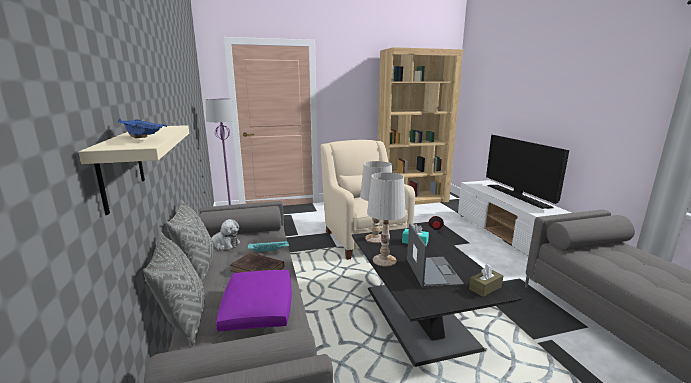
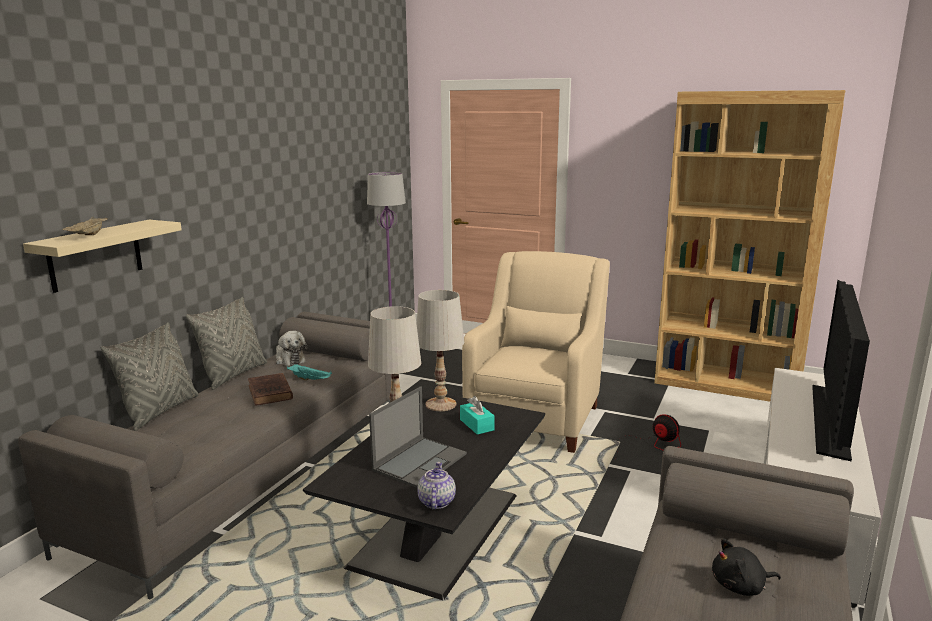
camera: 40 degrees right, 0 degrees up
(144, 138) = (89, 236): blue tray -> beige tray
(258, 308) = (213, 425): purple pillow -> none
(485, 288) = (436, 501): brown tissue box -> teapot
(637, 265) = (741, 586): none -> black plush toy

